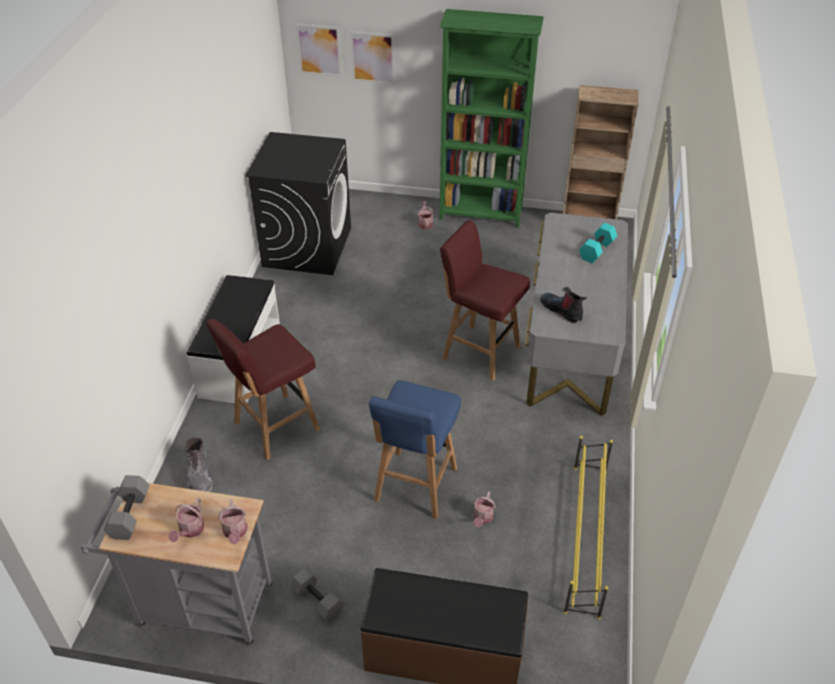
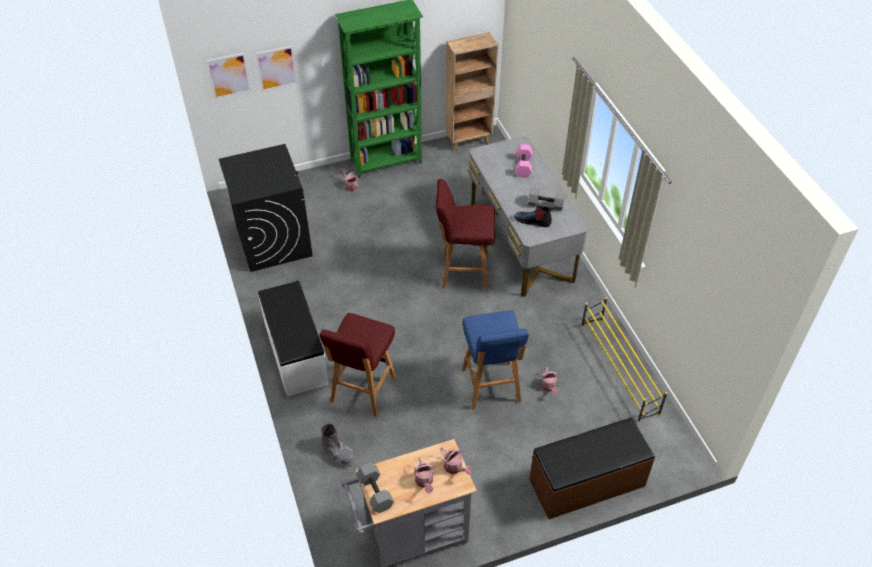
camera: 30 degrees left, 5 degrees up
(316, 601) = (486, 493): grey dumbbell -> grey dumbbell (545, 205)
(597, 251) = (524, 166): turquoise dumbbell -> pink dumbbell

